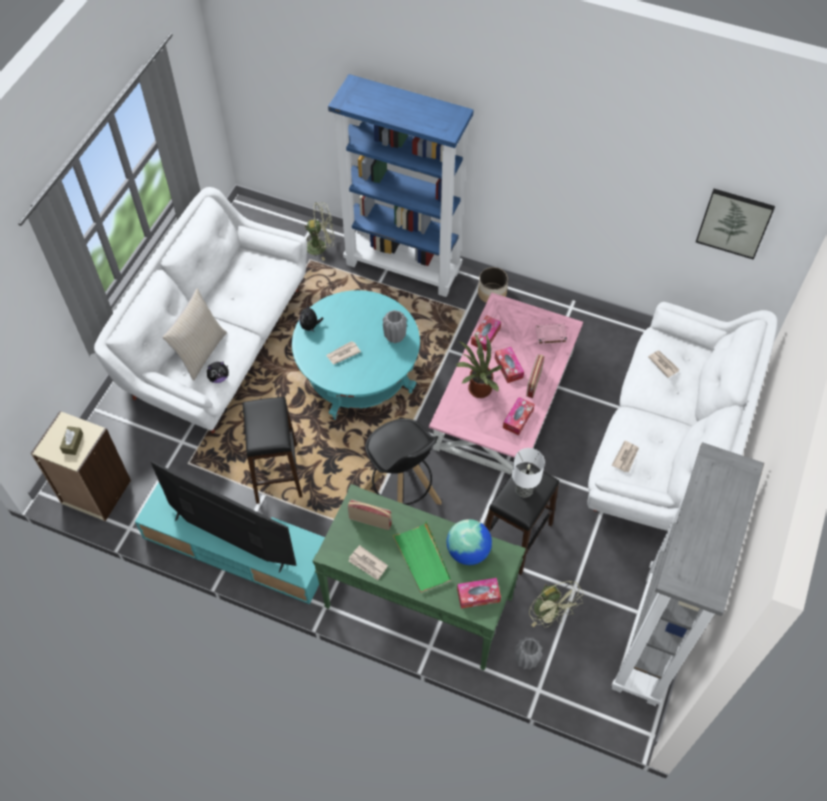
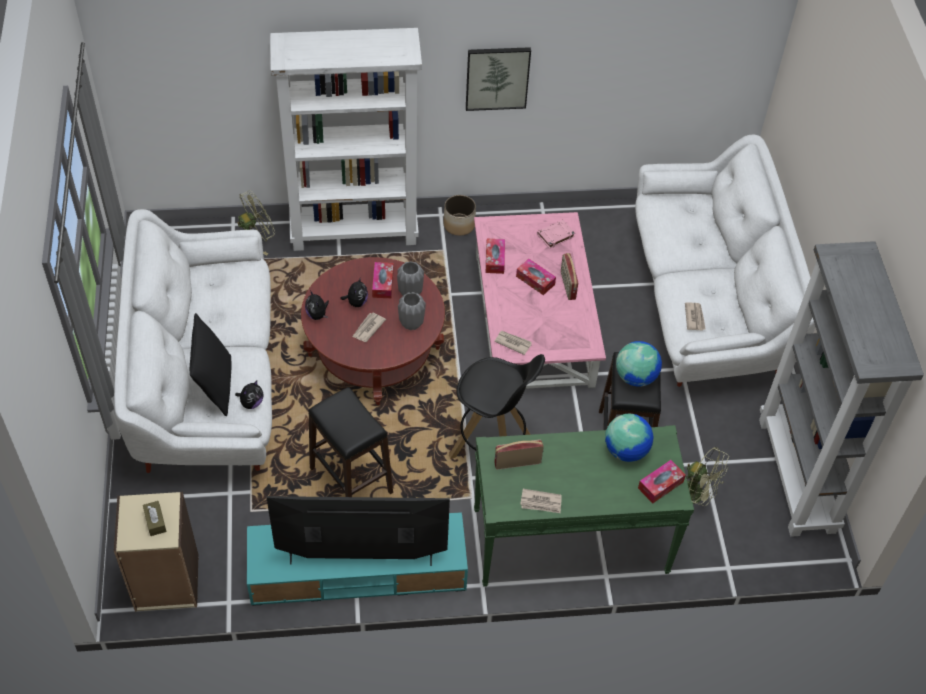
camera: 30 degrees left, 5 degrees down
(200, 352) = (215, 385): beige pillow -> black pillow
(347, 328) = (356, 302): none -> plush toy
(358, 374) = (374, 352): turquoise coffee table -> red coffee table
(404, 267) = (355, 231): blue bookcase -> white bookcase
(422, 558) = (588, 475): green tray -> none
(477, 389) = (518, 312): potted plant -> none
(518, 419) = (574, 323): tissue box -> tissue box (383, 284)
(524, 489) = (636, 376): table lamp -> globe
(526, 660) = (701, 547): grey vase -> grey vase (411, 324)
(663, 364) = (675, 222): newspaper -> newspaper (512, 343)
(734, 223) = (699, 58): picture -> picture (497, 77)

